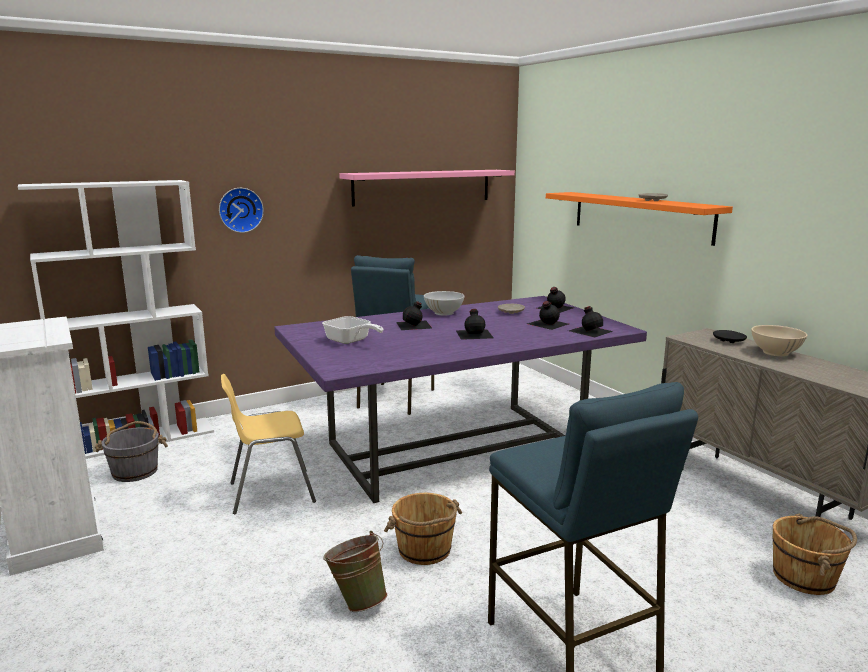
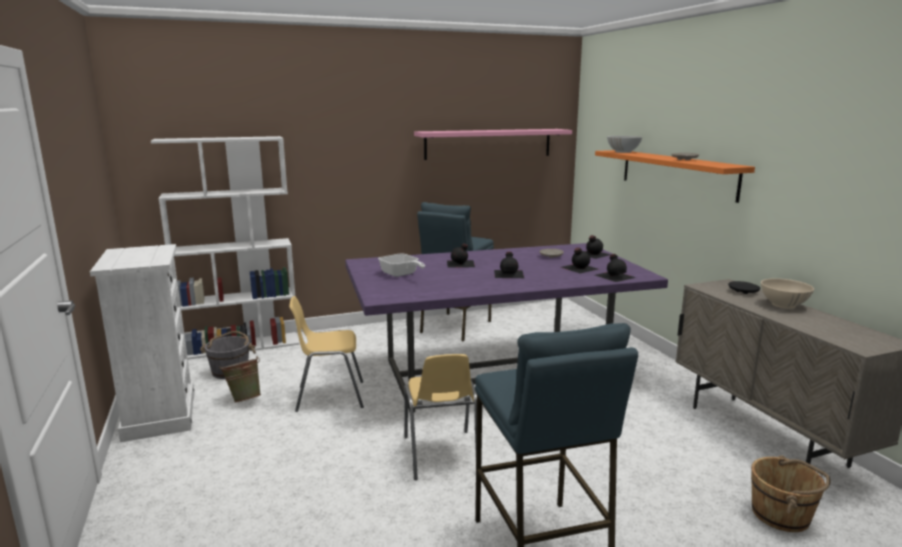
camera: 10 degrees right, 0 degrees up
(240, 210) = (328, 161): wall clock -> none
(357, 601) = (373, 490): green bucket -> green bucket (244, 399)
(425, 550) = (441, 455): brown bucket -> yellow chair
(444, 313) = (491, 254): white bowl -> white bowl (623, 152)

